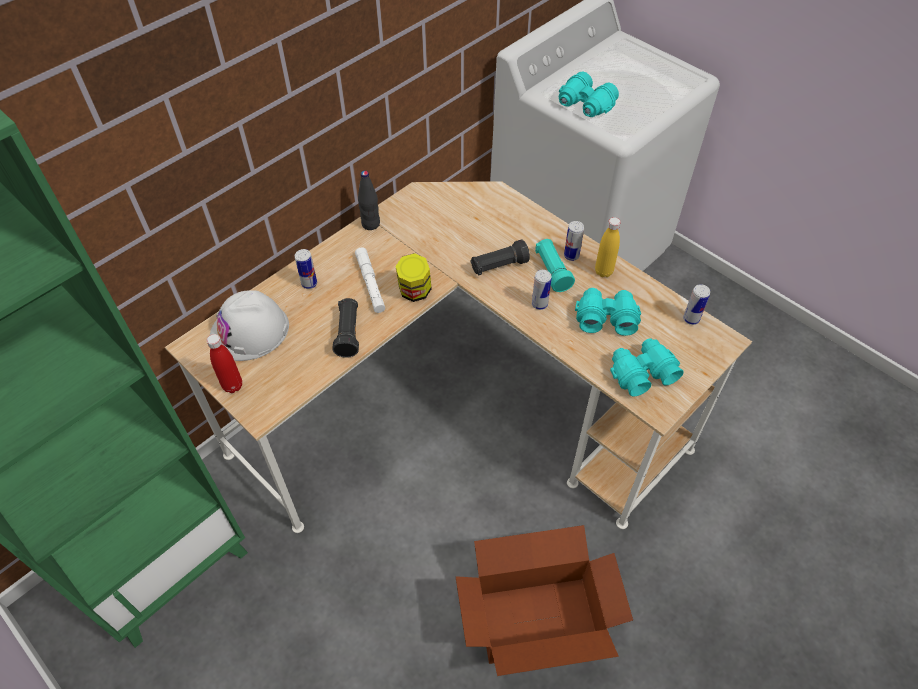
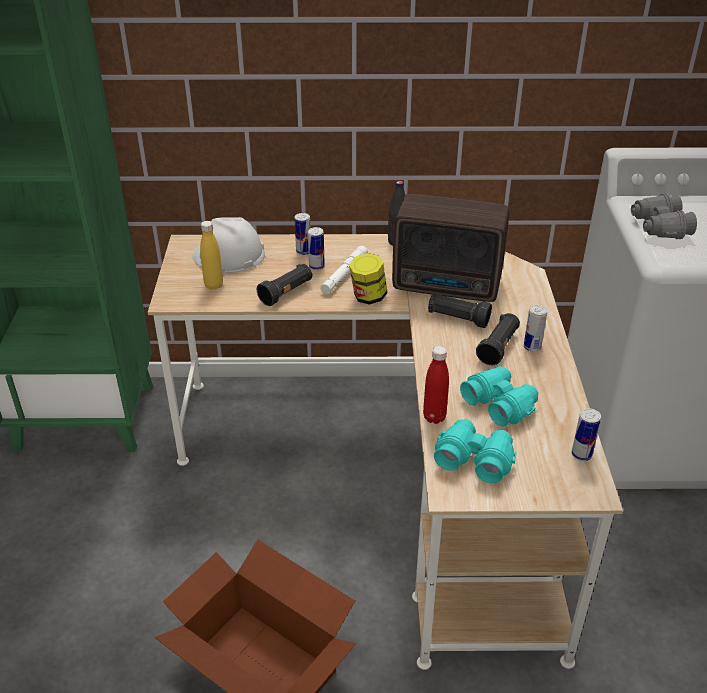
camera: 45 degrees right, 15 degrees down
(233, 386) = (176, 276): red bottle -> red bottle (434, 417)
(459, 241) = (449, 286): none -> radio
(539, 304) = (454, 361): can -> can (316, 266)
(552, 271) = (498, 347): turquoise flashlight -> black flashlight
(585, 105) = (659, 227): turquoise binoculars -> grey binoculars
(603, 271) = (546, 374): yellow bottle -> yellow bottle (214, 285)

